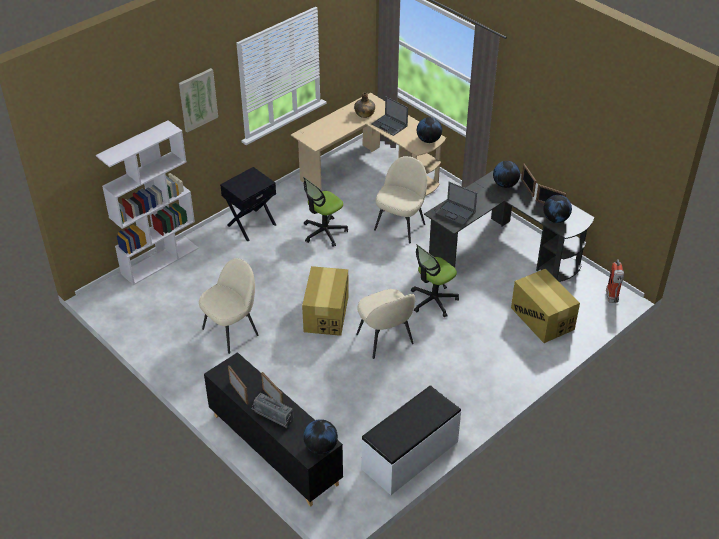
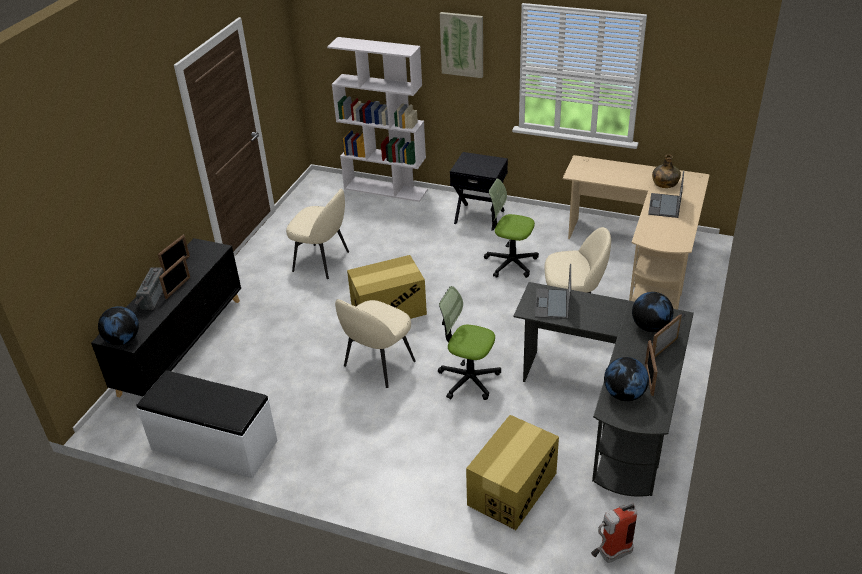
camera: 65 degrees right, 5 degrees down
(428, 140) = (669, 241): globe -> none

